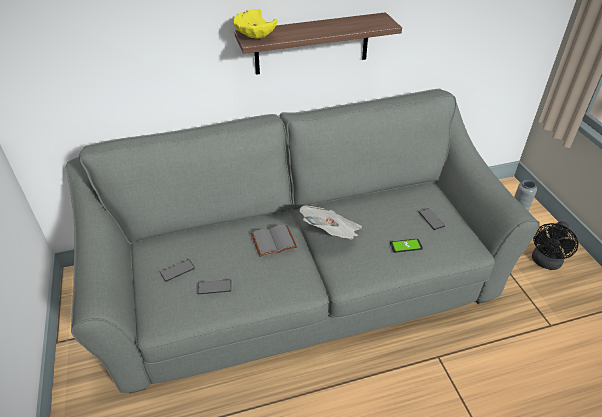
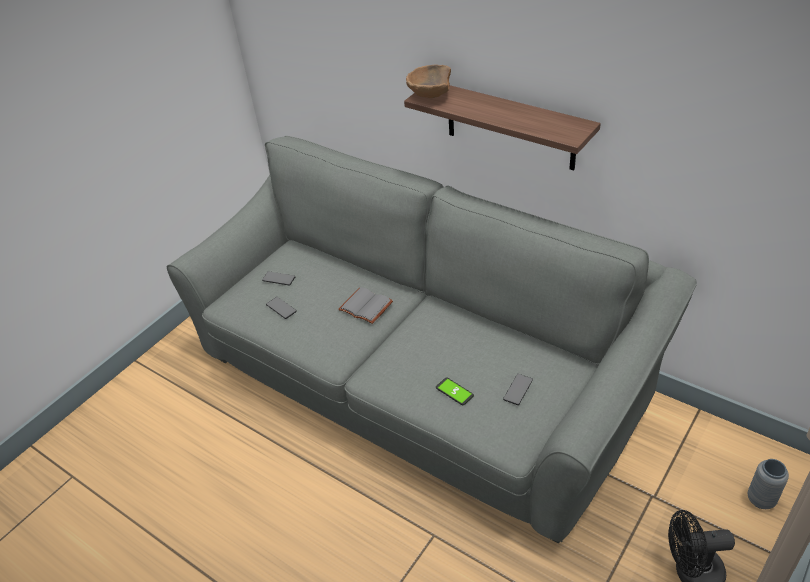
camera: 55 degrees right, 0 degrees up
(255, 38) = (429, 95): yellow bowl -> brown bowl
(331, 234) = (414, 334): newspaper -> none

